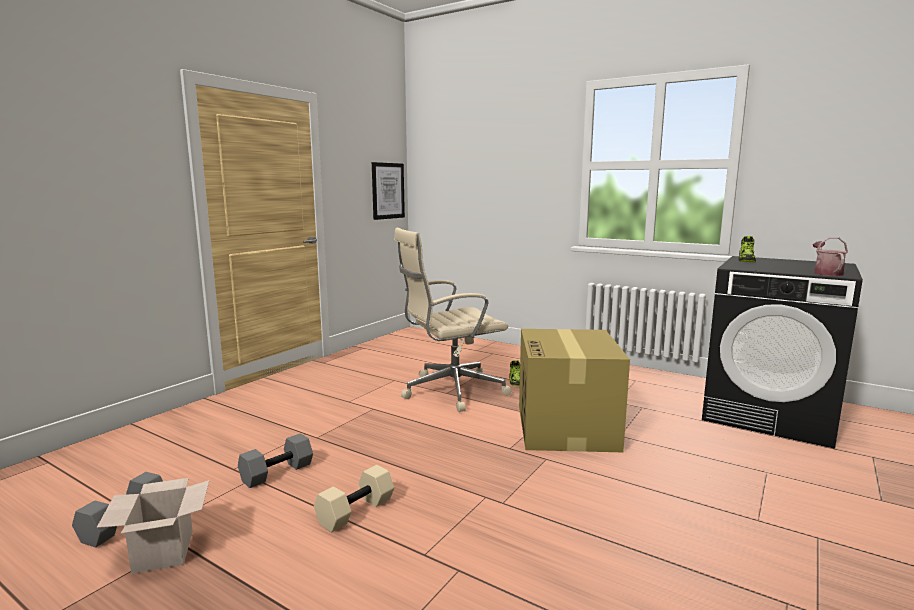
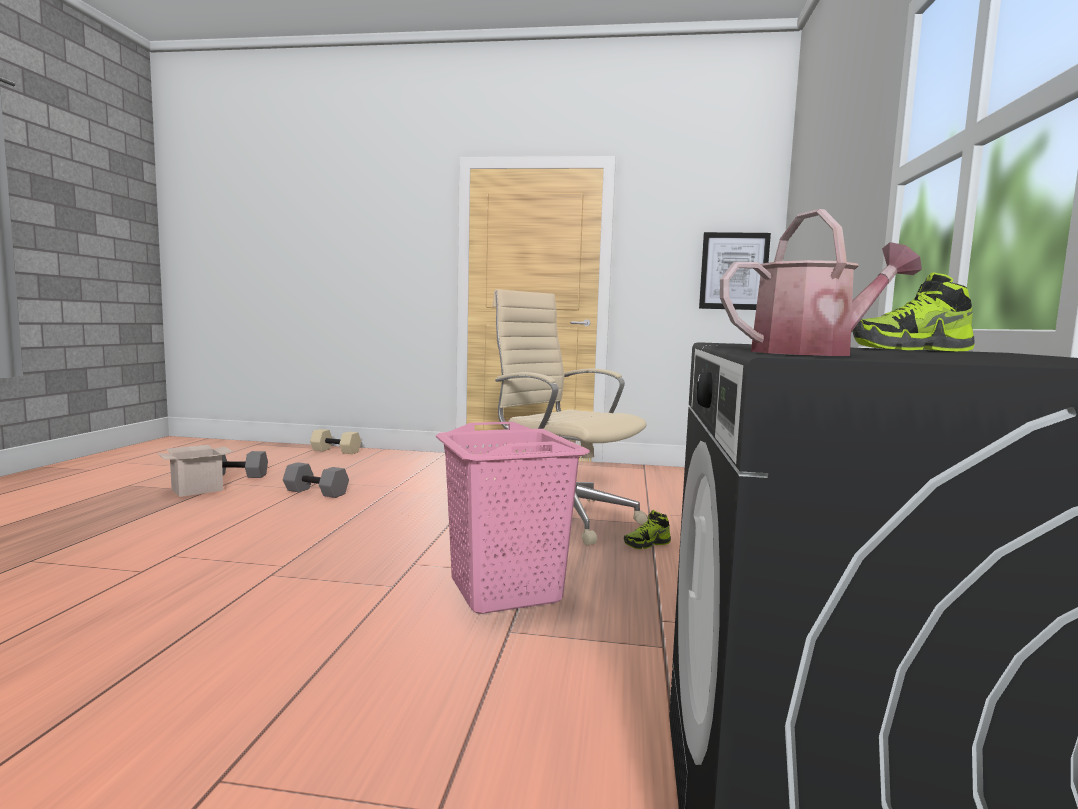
camera: 65 degrees right, 5 degrees down
(356, 512) = (249, 524): beige dumbbell -> beige dumbbell (335, 451)
(567, 428) = (505, 590): cardboard box -> pink laundry basket

